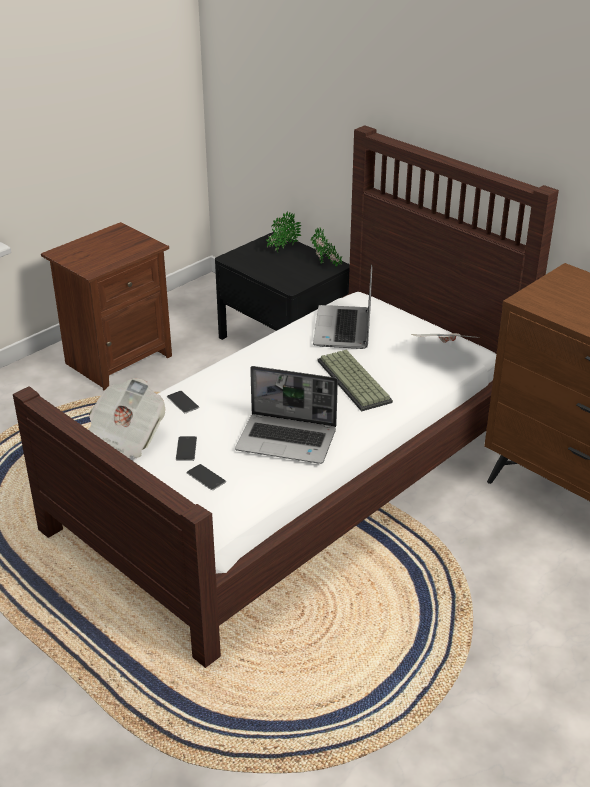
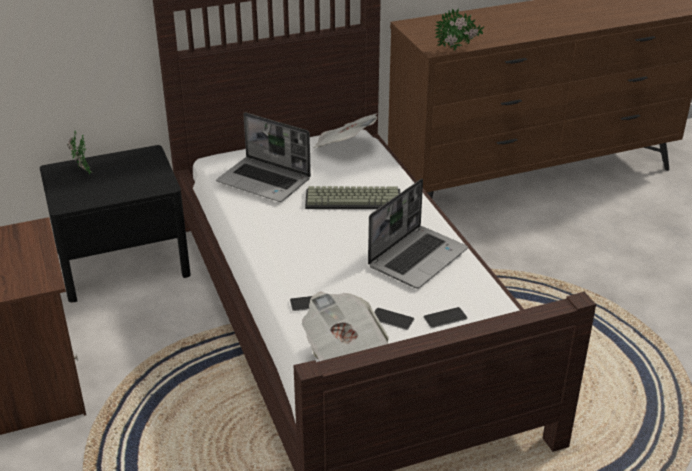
camera: 65 degrees left, 0 degrees up
(326, 265) = (145, 157): potted plant -> potted plant (458, 49)

